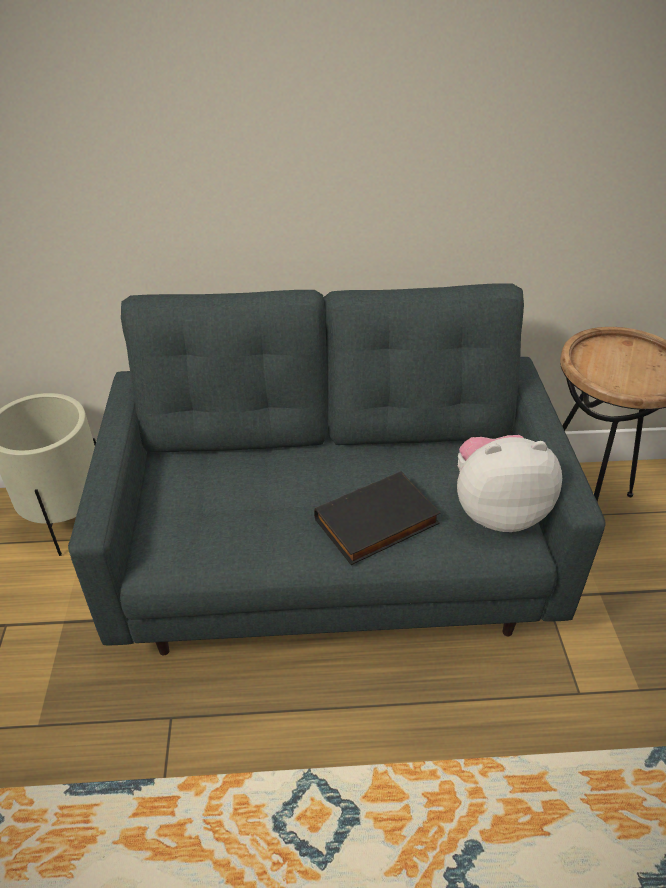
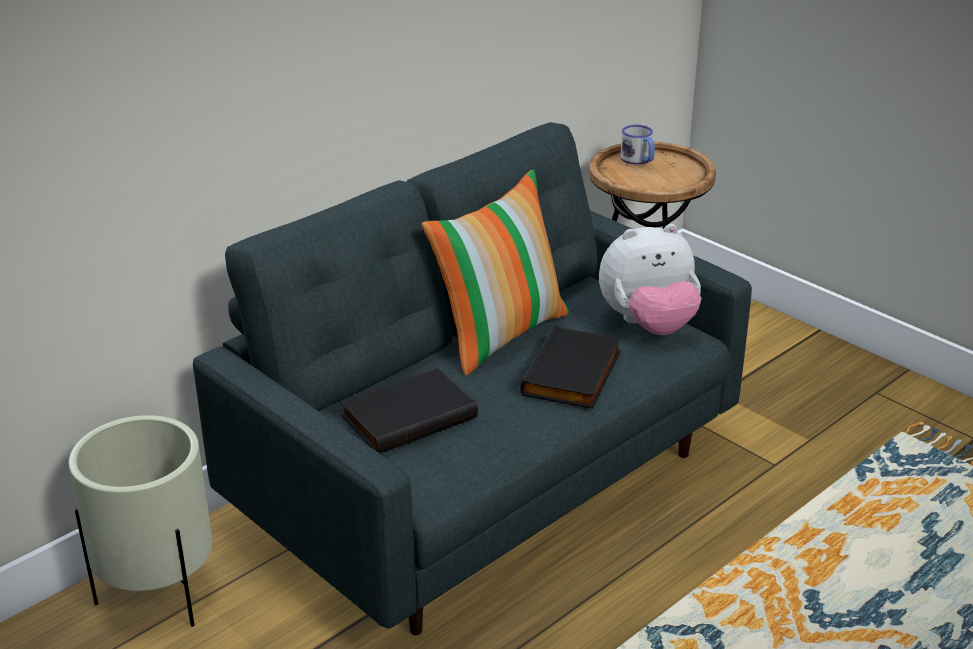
camera: 40 degrees left, 10 degrees down
(218, 489) = (408, 415): none -> black book
(367, 455) = (500, 334): none -> pillow
(496, 510) = (648, 325): plush toy -> plush toy turned 150 degrees counterclockwise
(624, 350) = (639, 160): none -> mug

